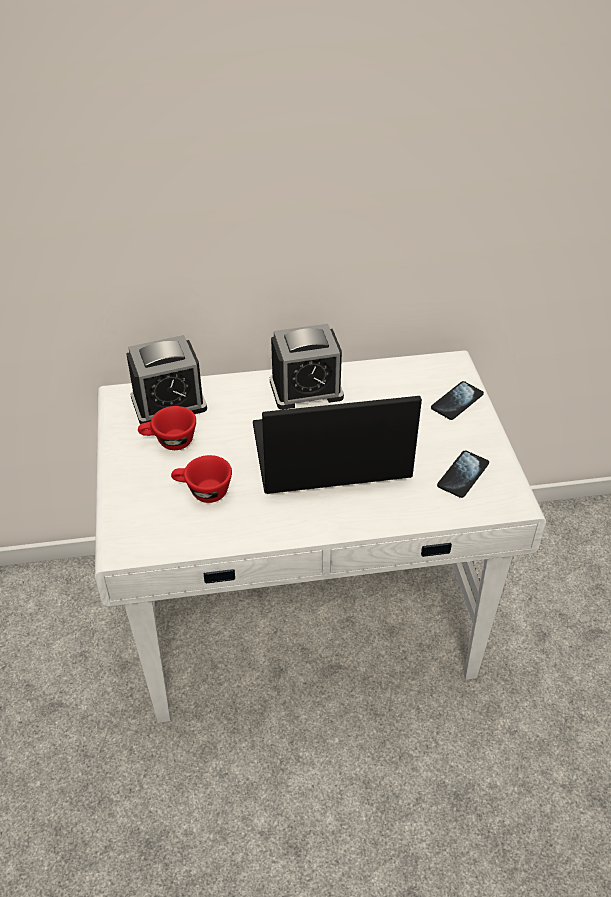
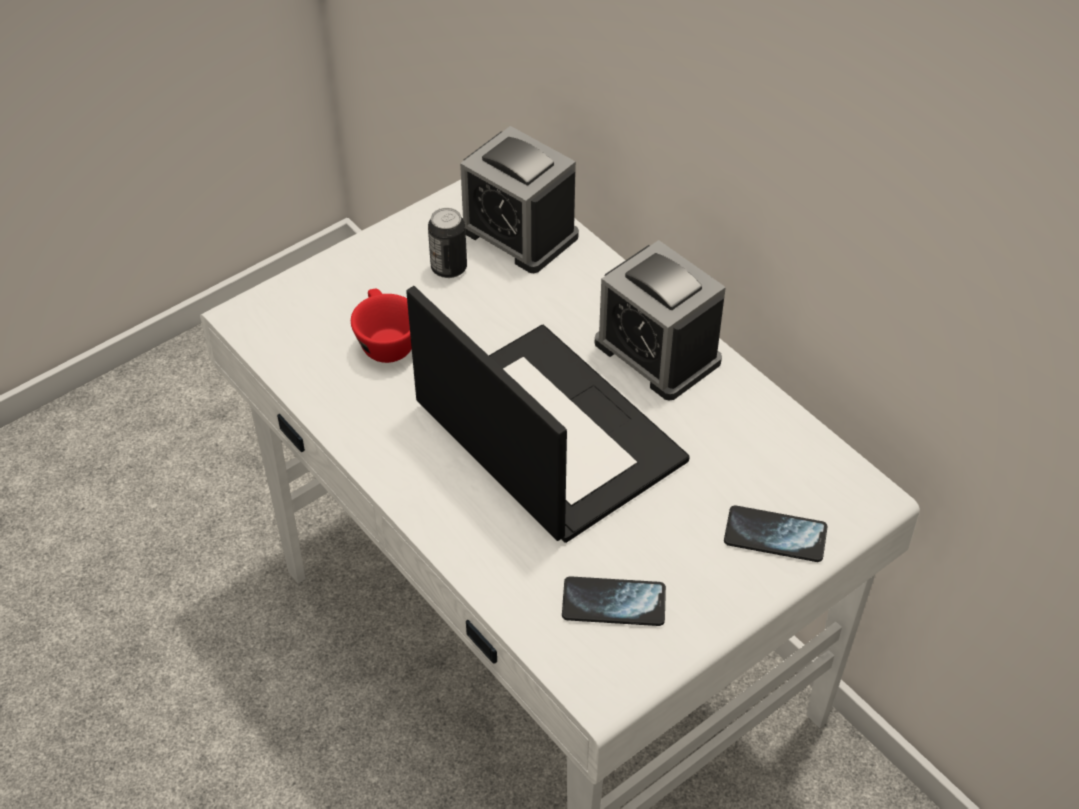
camera: 60 degrees right, 5 degrees up
(169, 442) = (449, 268): red cup -> can

